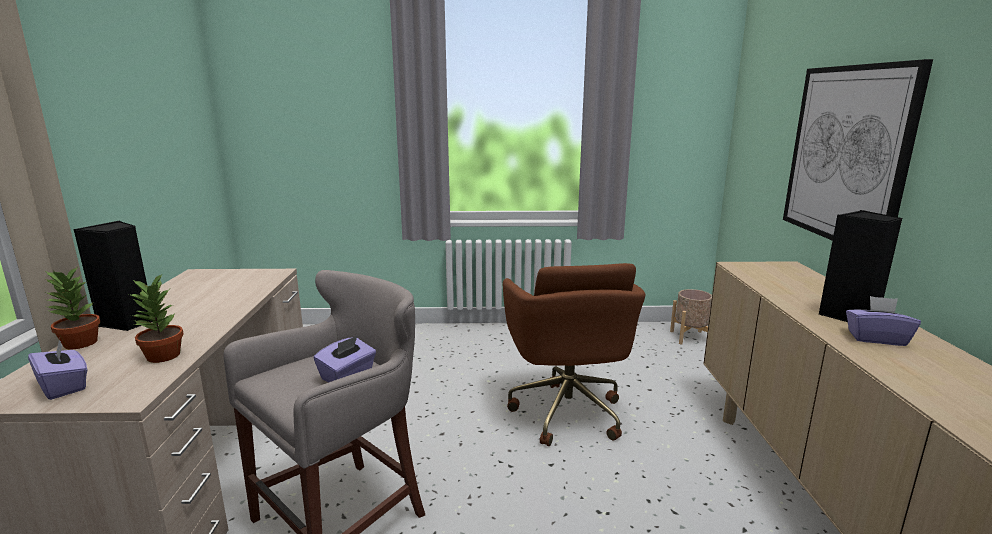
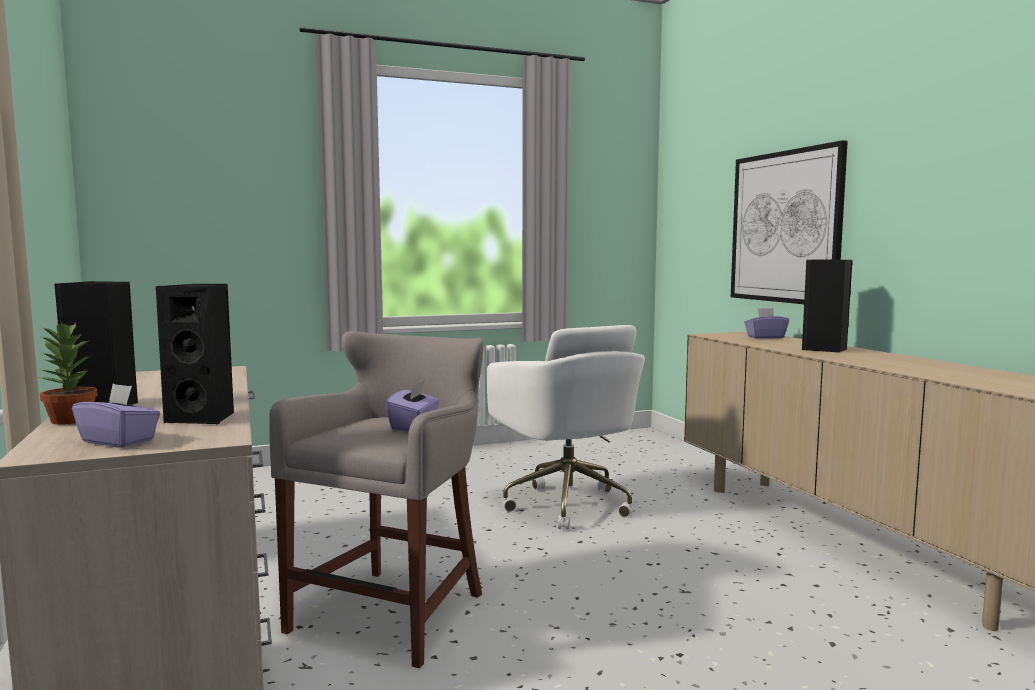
camera: 20 degrees left, 10 degrees down
(164, 356) = (204, 418): potted plant -> black speaker
(565, 411) = (564, 504): brown office chair -> white office chair
(690, 337) = (644, 439): beige planter -> none
(876, 338) = (854, 356): purple tissue box -> purple tissue box (765, 337)

